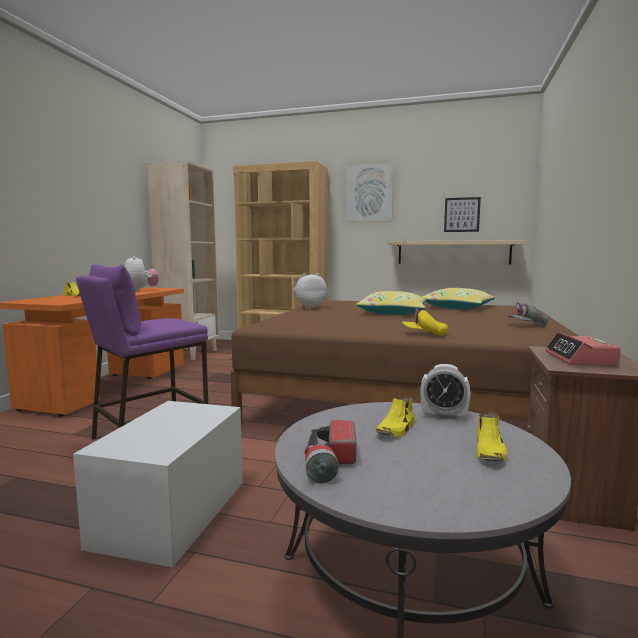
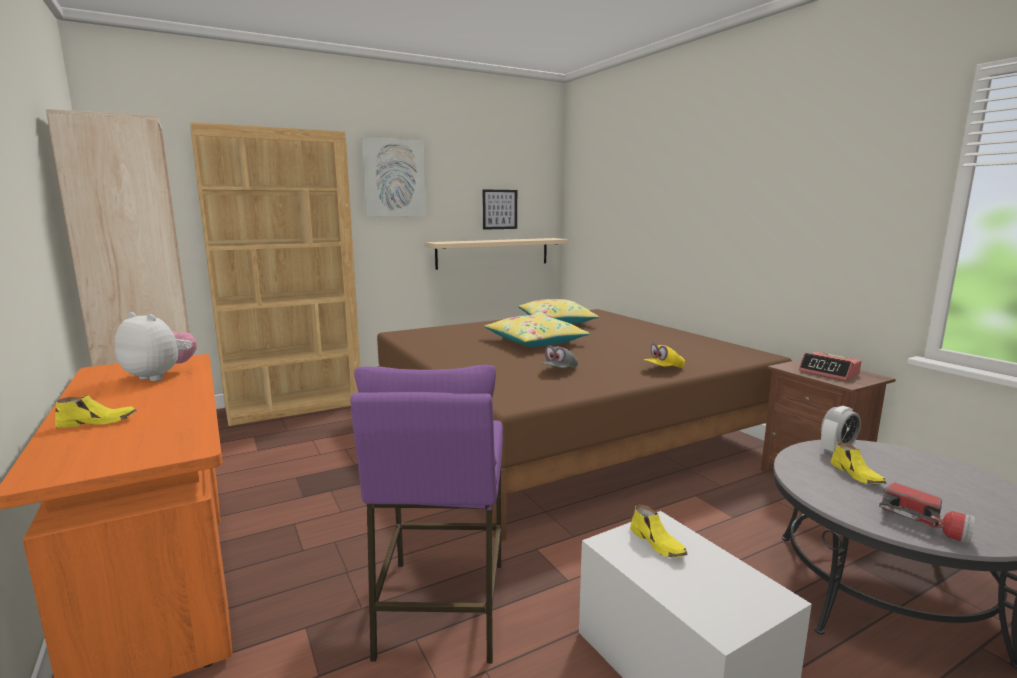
camera: 45 degrees left, 5 degrees up
(309, 307) = (425, 350): plush toy -> none
(490, 451) = (925, 468): yellow shoe -> yellow shoe (658, 544)
(527, 325) = (677, 338): grey cap -> grey cap (559, 370)

